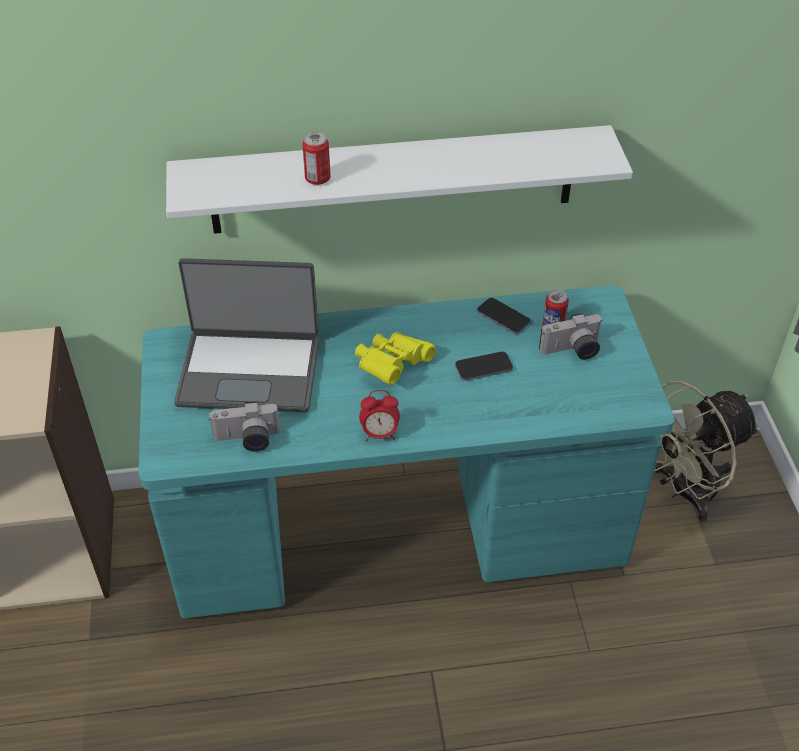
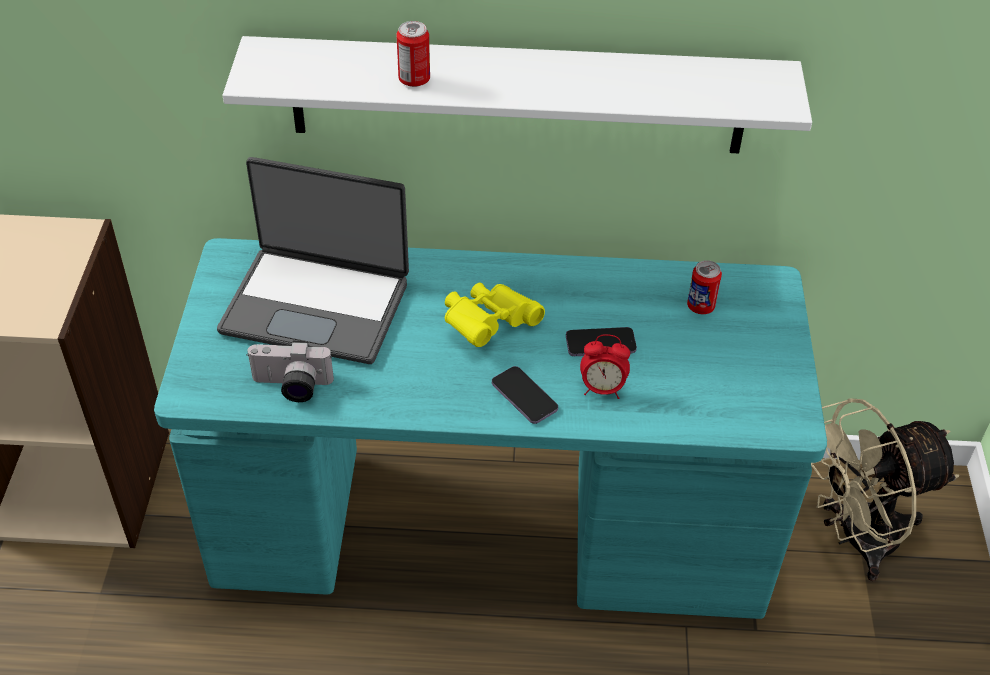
camera: 10 degrees right, 0 degrees up
(380, 434) = (452, 405): alarm clock -> alarm clock (602, 389)
(503, 317) = (641, 286): phone -> phone (524, 396)
(572, 351) = (717, 340): camera -> none

